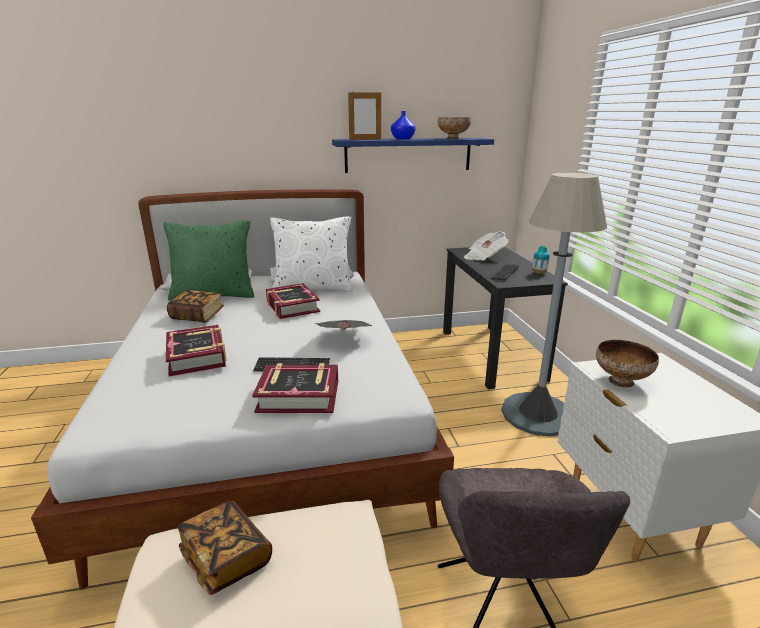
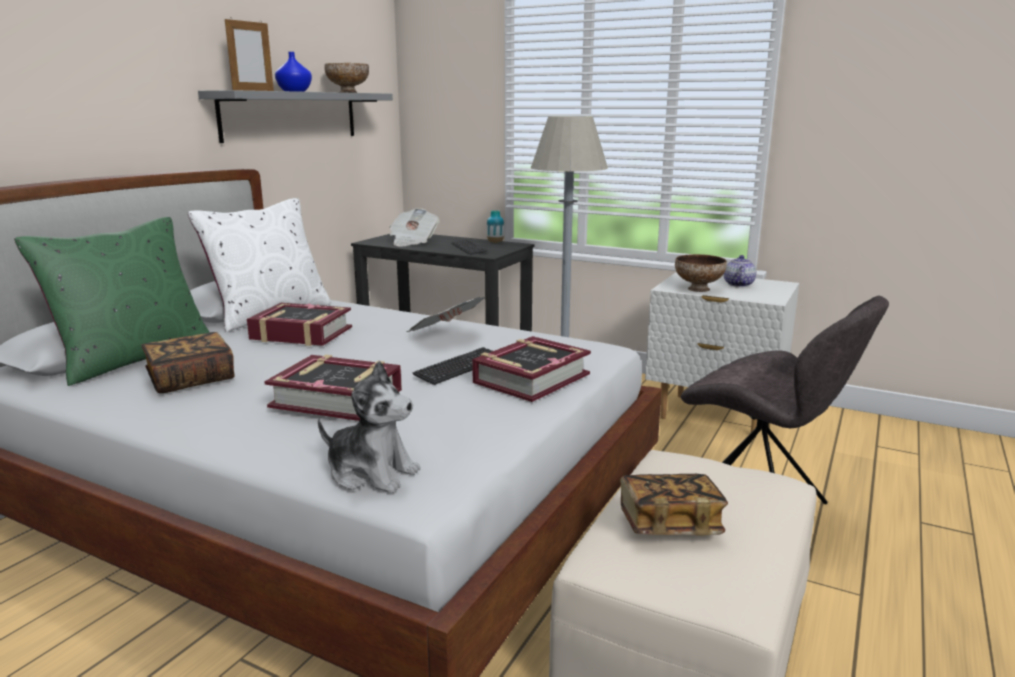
camera: 50 degrees left, 5 degrees down
(108, 409) = (371, 473): none -> plush toy
(408, 155) = (291, 115): blue shelf -> grey shelf
(683, 395) = (738, 284): none -> teapot

